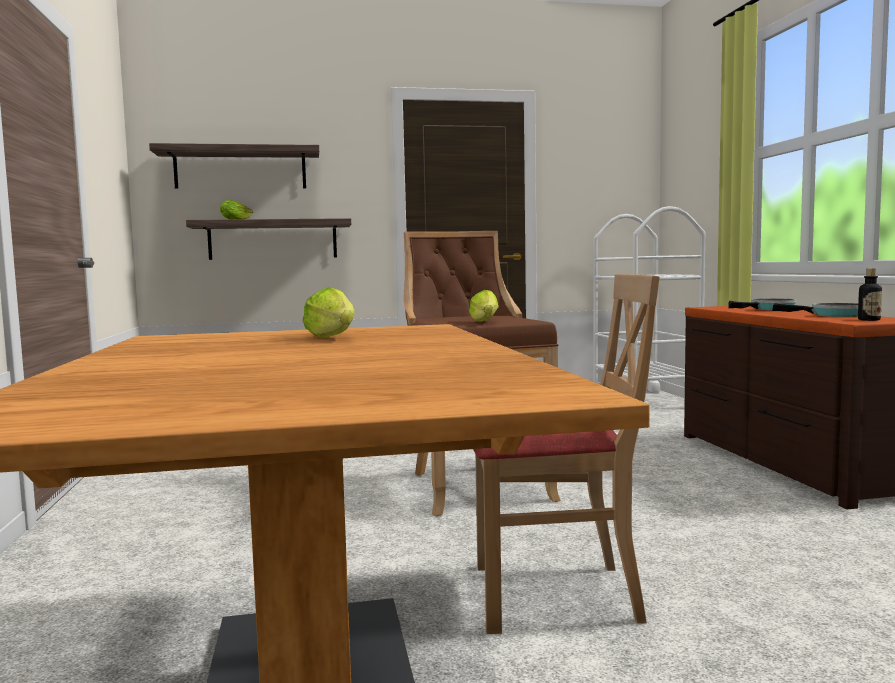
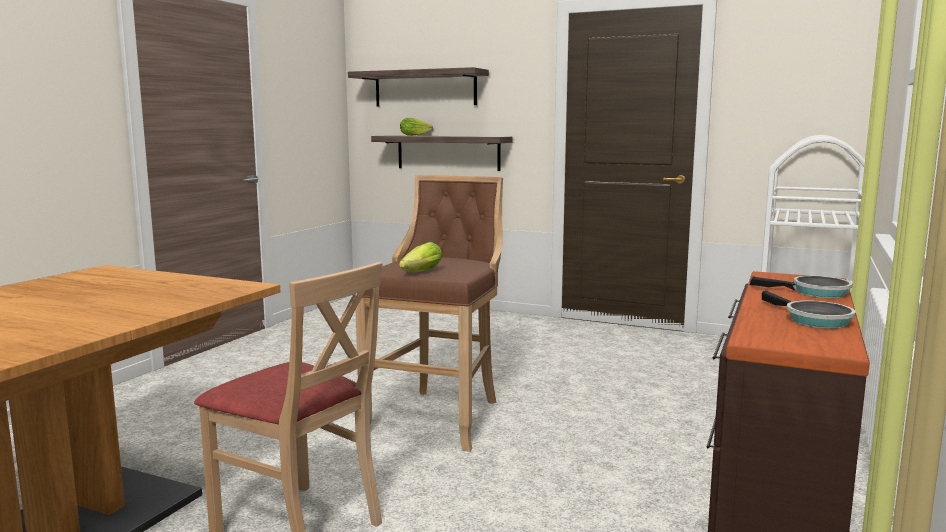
camera: 35 degrees right, 5 degrees up
(333, 338) = (137, 292): lettuce -> none
(869, 320) = (794, 339): bottle -> none

